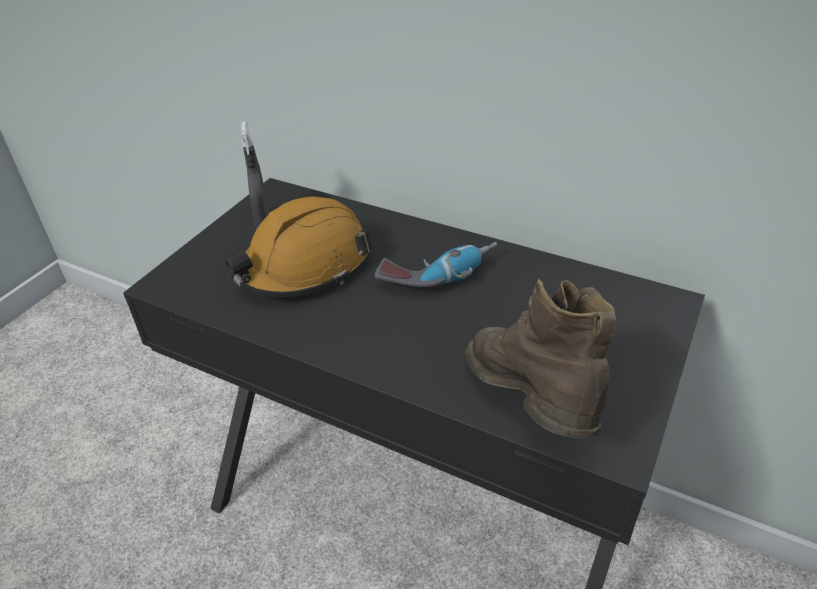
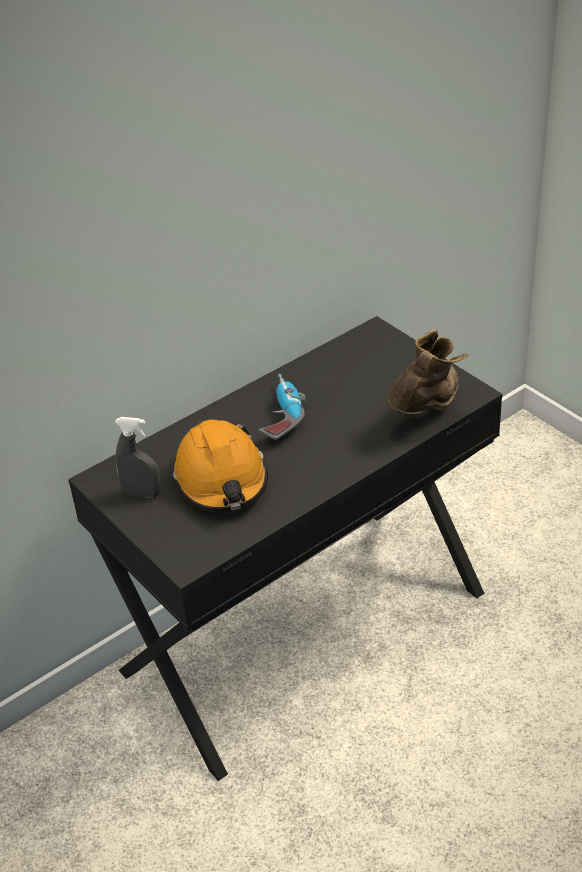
camera: 65 degrees left, 0 degrees up
(531, 407) = (426, 412): brown boot -> brown boot turned 120 degrees clockwise

